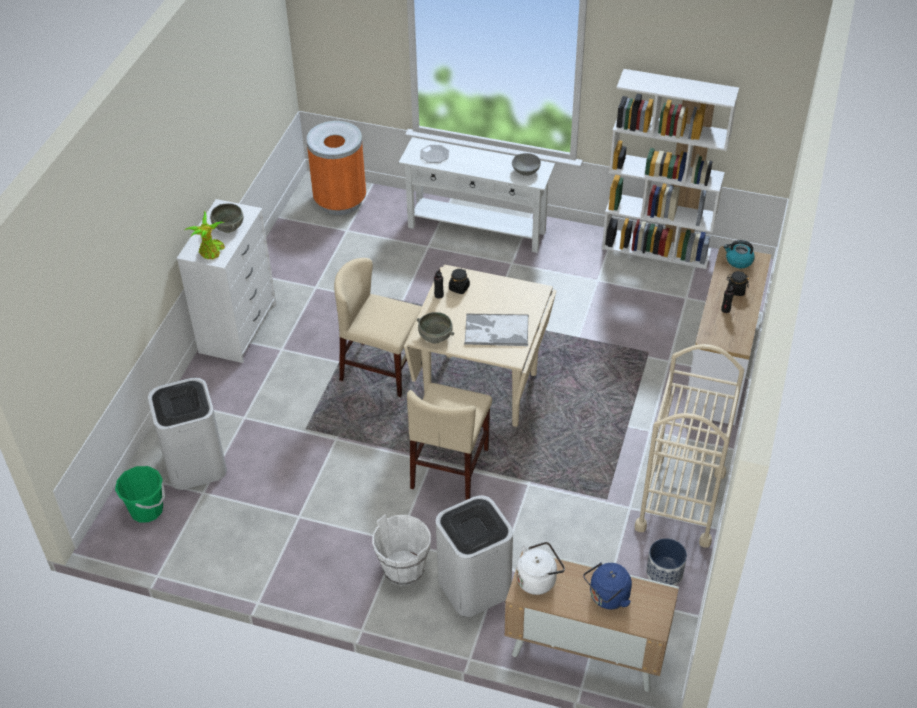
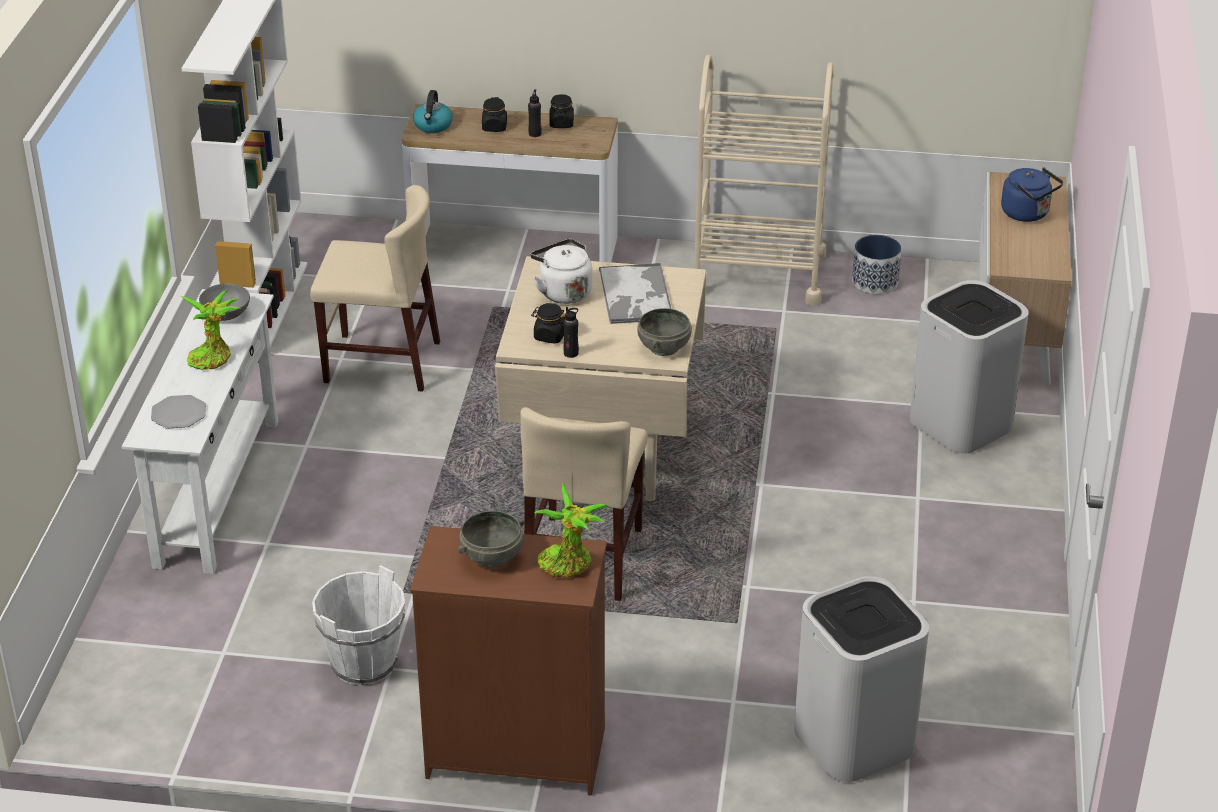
camera: 100 degrees left, 10 degrees down
(146, 510) = (969, 779): green bucket -> none
(238, 328) = (516, 752): white dresser -> brown dresser
(340, 201) = (131, 675): orange trash can -> none
(403, 569) = (961, 487): white bucket -> white bucket (364, 664)
(450, 468) = (768, 464): beige chair -> beige chair (382, 362)
(484, 166) = (212, 357): none -> potted plant
(538, 579) = (1027, 260): white kettle -> white kettle (563, 291)
(740, 324) = (561, 123): none -> black jar

